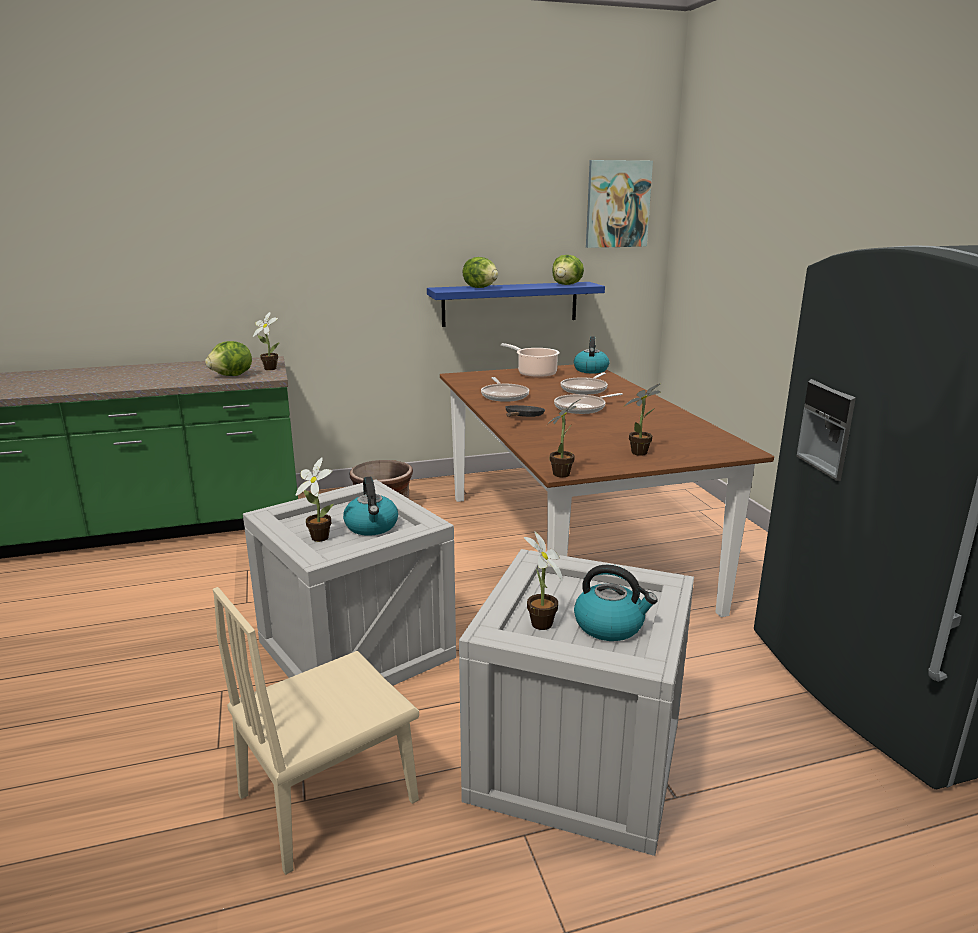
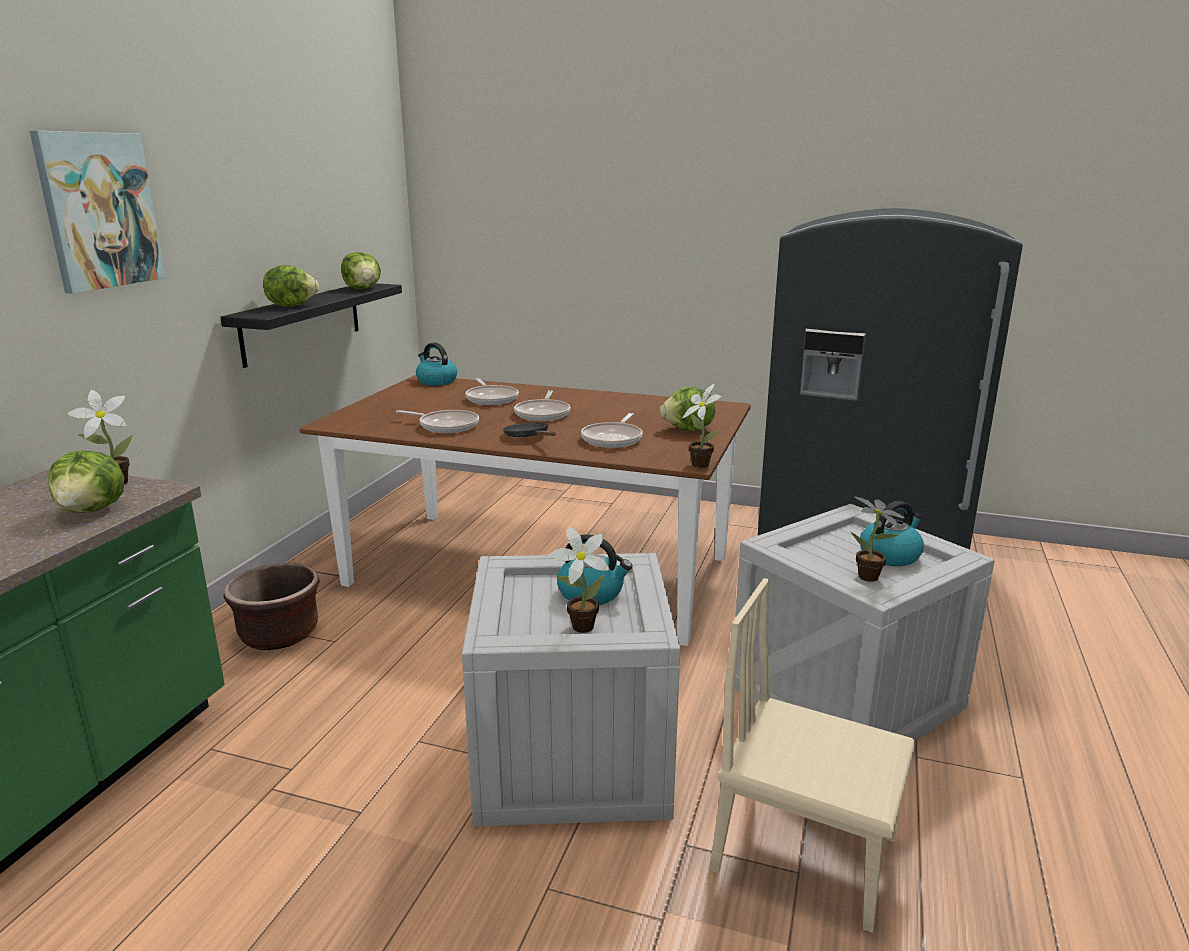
camera: 55 degrees left, 0 degrees up
(328, 797) = (805, 854): beige chair -> beige chair turned 120 degrees clockwise
(510, 304) = (302, 322): blue shelf -> black shelf
(534, 374) = (400, 399): cooking pot -> none
(568, 437) = (613, 439): none -> frying pan
(617, 204) = (371, 189): picture -> picture (99, 210)
(641, 452) = (689, 430): potted plant -> lettuce

